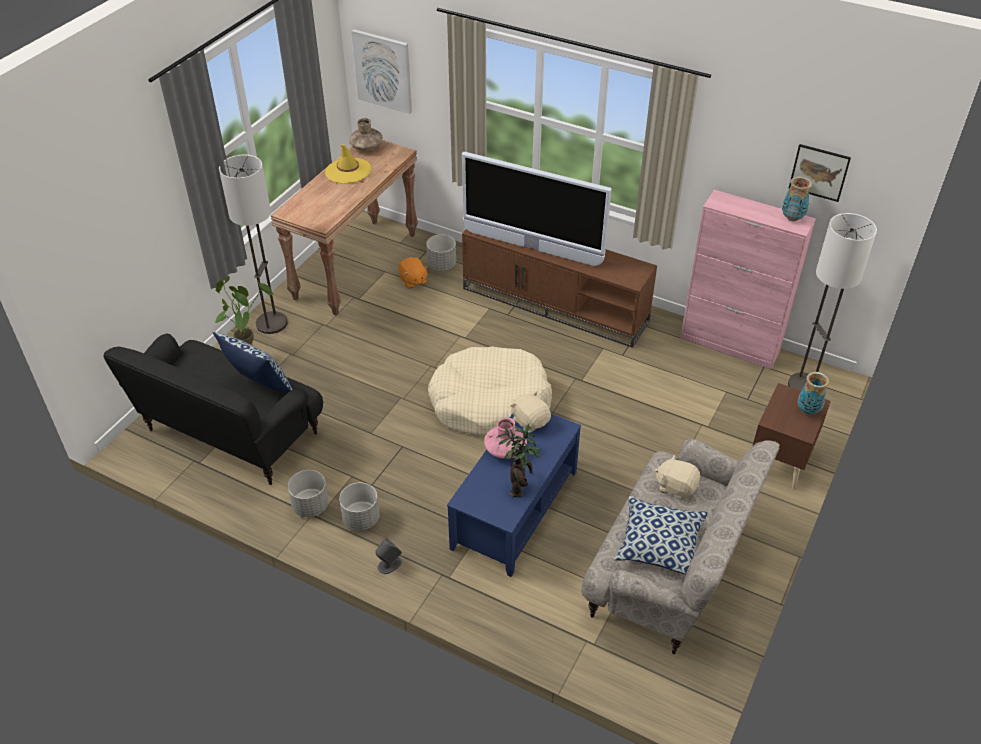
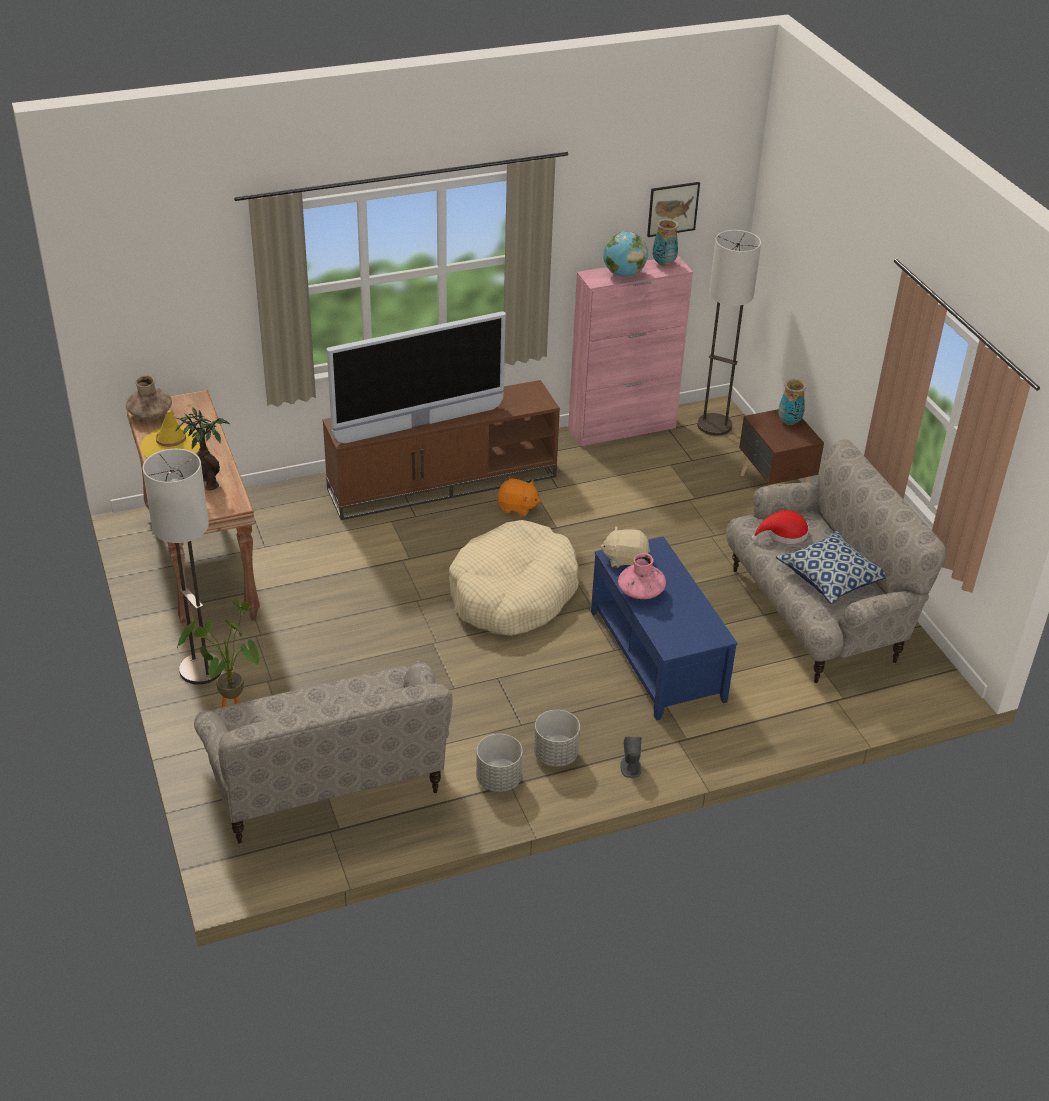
camera: 50 degrees left, 5 degrees down
(230, 434) = (328, 785): black sofa -> beige sofa
(259, 386) = (353, 697): pillow -> none
(383, 71) = (143, 309): picture -> none
(413, 280) = (281, 543): orange plush toy -> orange plush toy (517, 507)
(442, 265) = (286, 512): grey planter -> none
(519, 486) = (691, 608): potted plant -> potted plant (207, 481)
(676, 487) = (783, 533): beige plush toy -> red hat
(746, 209) = (623, 274): none -> globe

